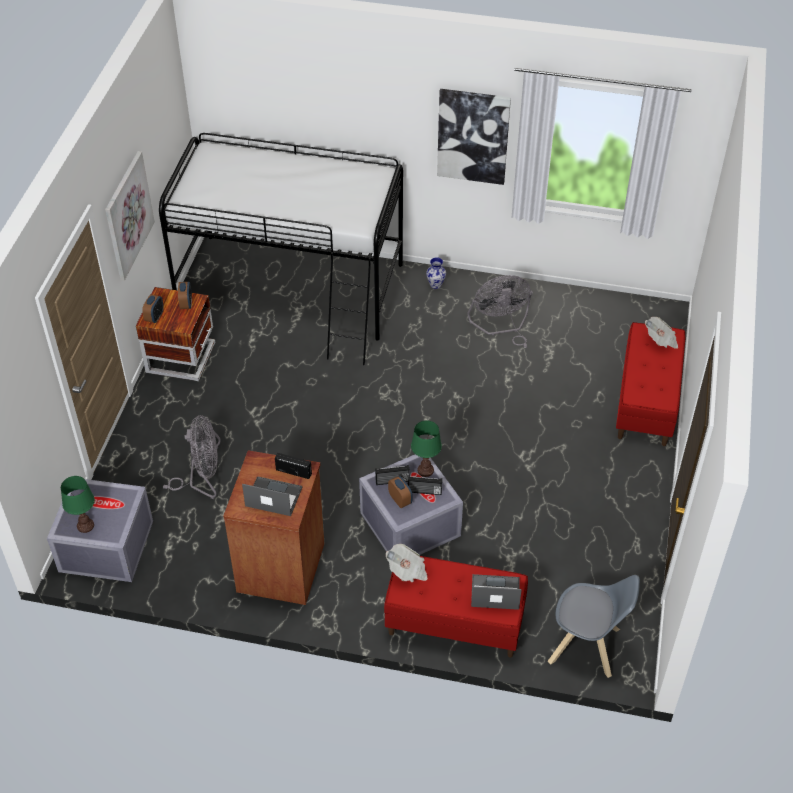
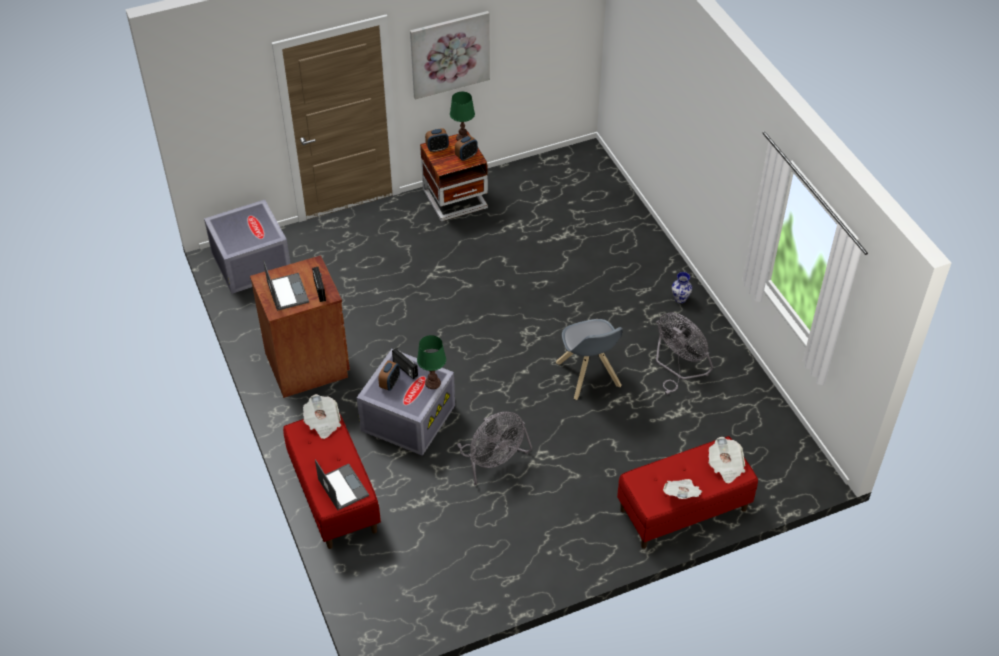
camera: 55 degrees right, 0 degrees up
(85, 526) = (228, 230): green table lamp -> green table lamp (462, 138)
(201, 475) = (354, 274): grey fan -> grey fan (491, 461)
(293, 288) = (586, 218): black bed -> none
(424, 491) = (410, 393): radio -> none
(473, 136) = (741, 180): picture -> none
(586, 646) = (376, 594): grey chair -> grey chair (589, 376)
(669, 379) = (681, 494): none -> newspaper

